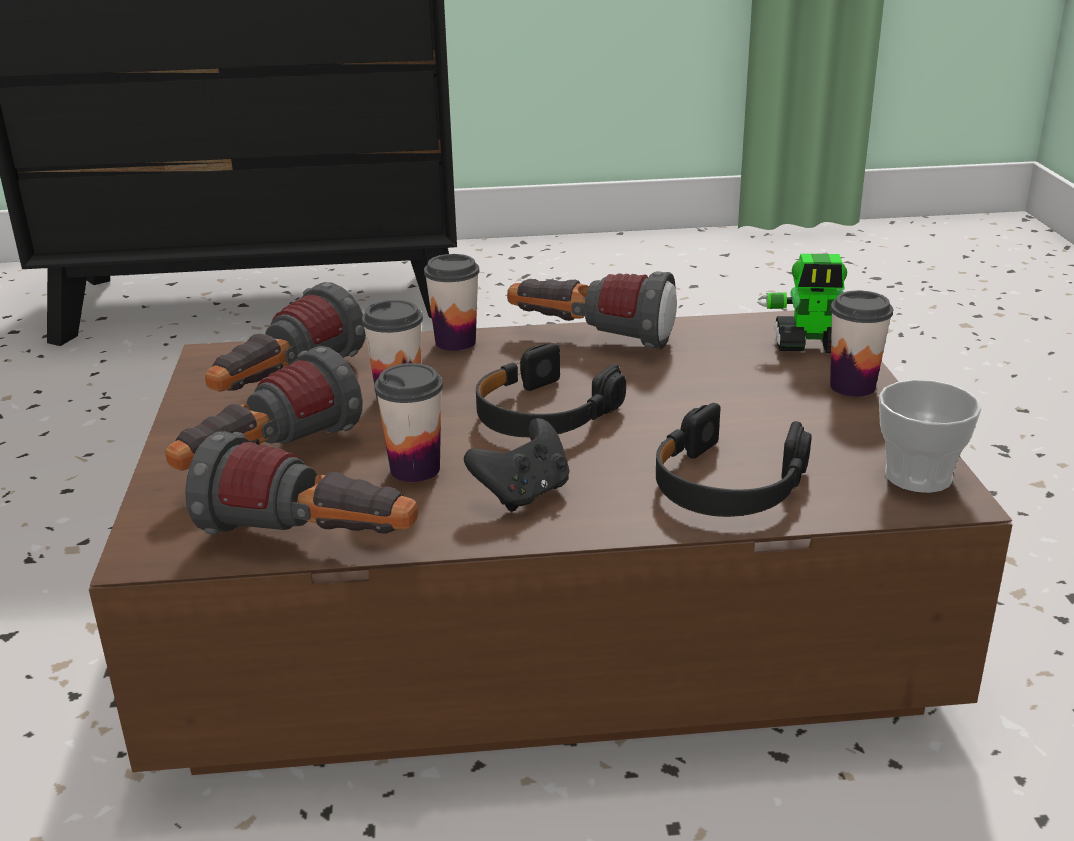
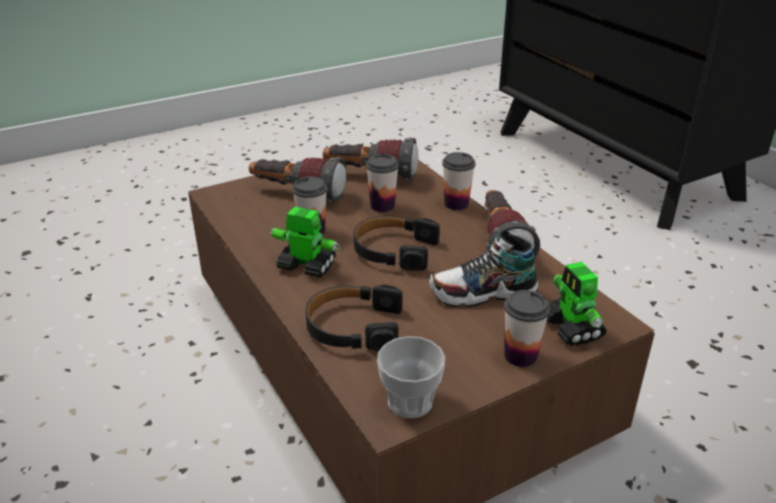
camera: 65 degrees right, 5 degrees up
(312, 541) = (237, 225): flashlight -> none
(523, 494) = (306, 266): black game controller -> toy robot
(705, 377) = (483, 294): none -> shoe

